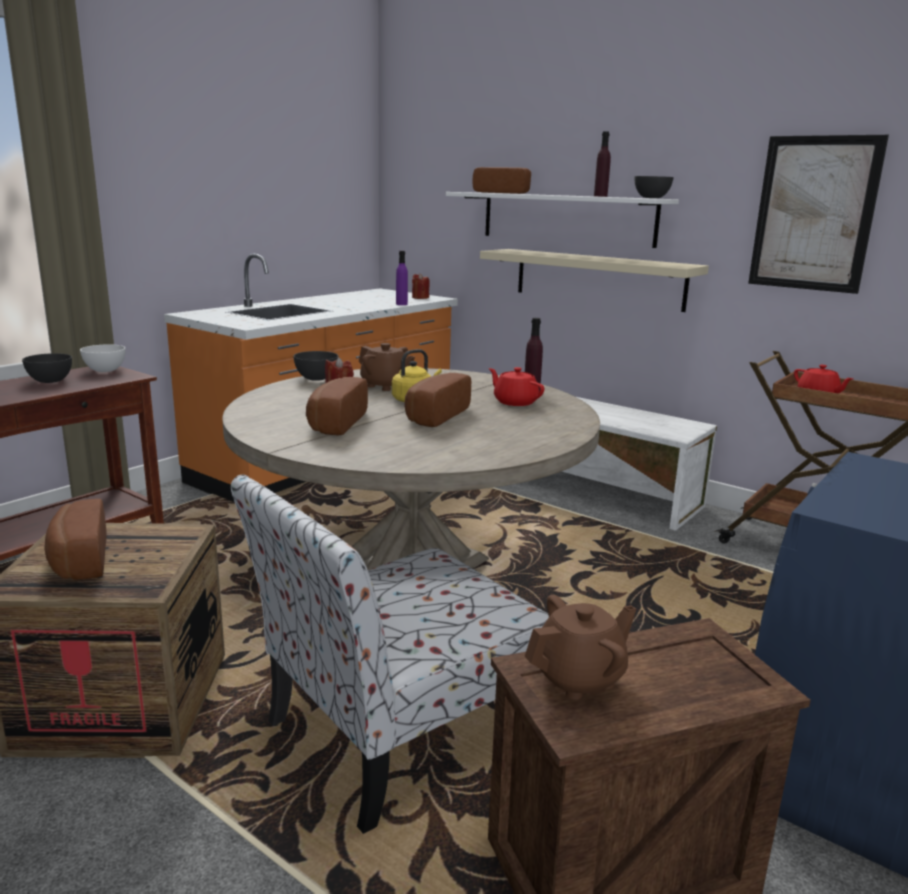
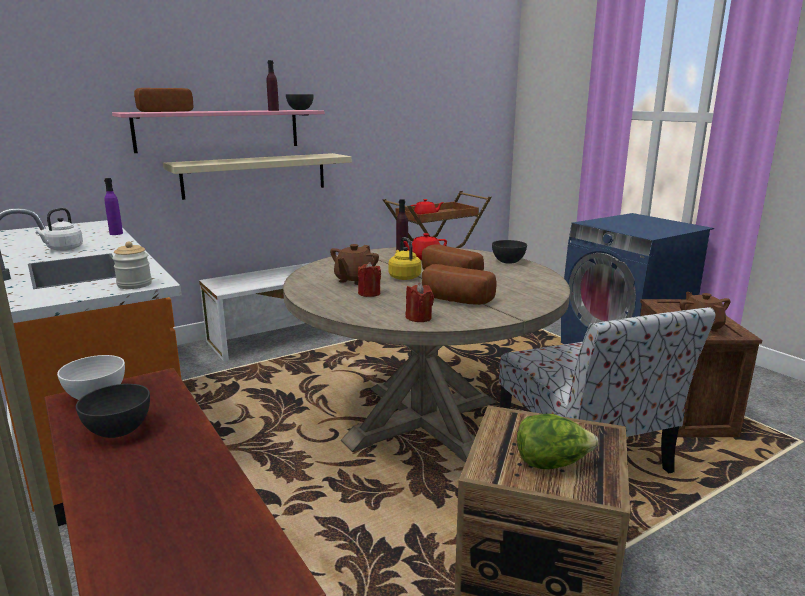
camera: 70 degrees left, 0 degrees up
(77, 560) = (552, 464): bread -> lettuce
(241, 323) = (134, 284): none -> jar
(316, 378) = (307, 296): grey bowl -> grey bowl (508, 262)
(337, 303) = (63, 249): none -> white kettle
(385, 386) = (354, 280): brown teapot -> brown teapot turned 150 degrees clockwise
(420, 297) = (88, 226): red candle -> red candle (419, 318)
(566, 218) = (219, 130): white shelf -> pink shelf
(814, 214) = (385, 114): picture -> none

